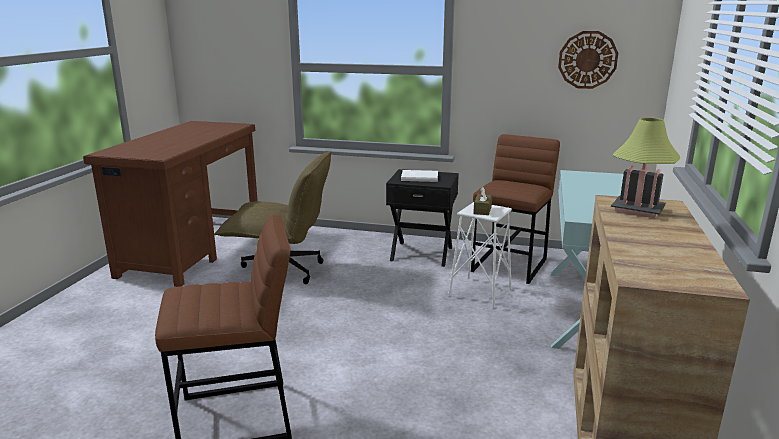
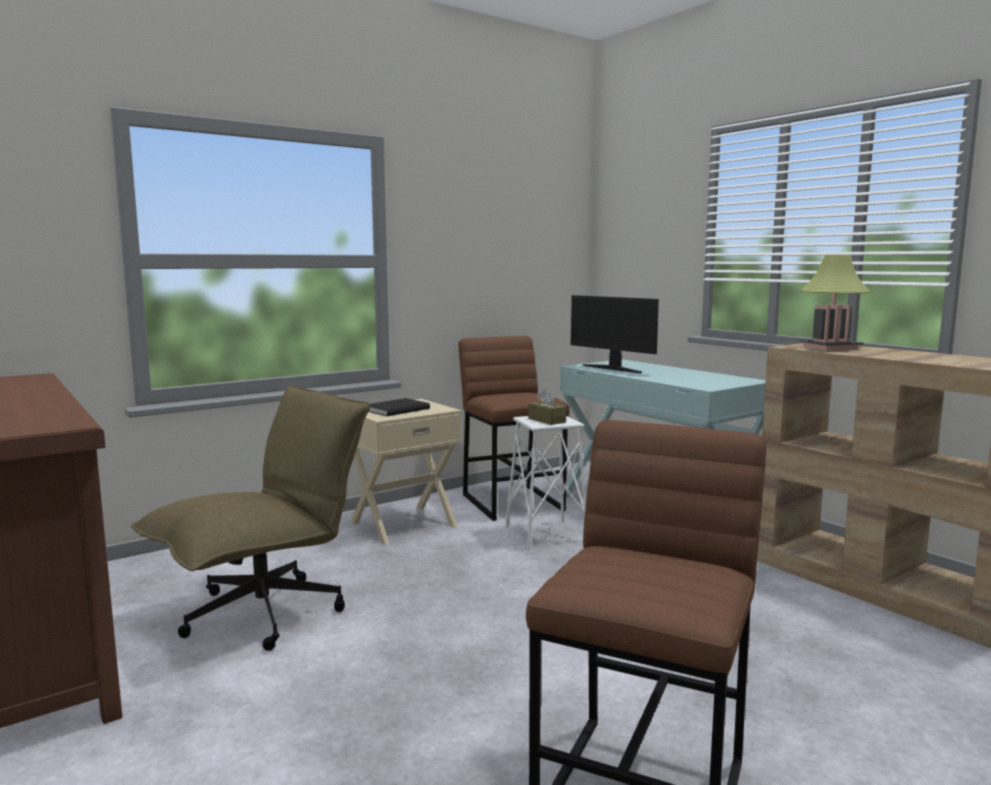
camera: 50 degrees left, 10 degrees down
(419, 177) = (395, 409): white book -> black book
(422, 253) = (403, 523): black nightstand -> beige nightstand
(585, 182) = (612, 369): none -> monitor
(587, 60) = (527, 244): wall clock -> none

